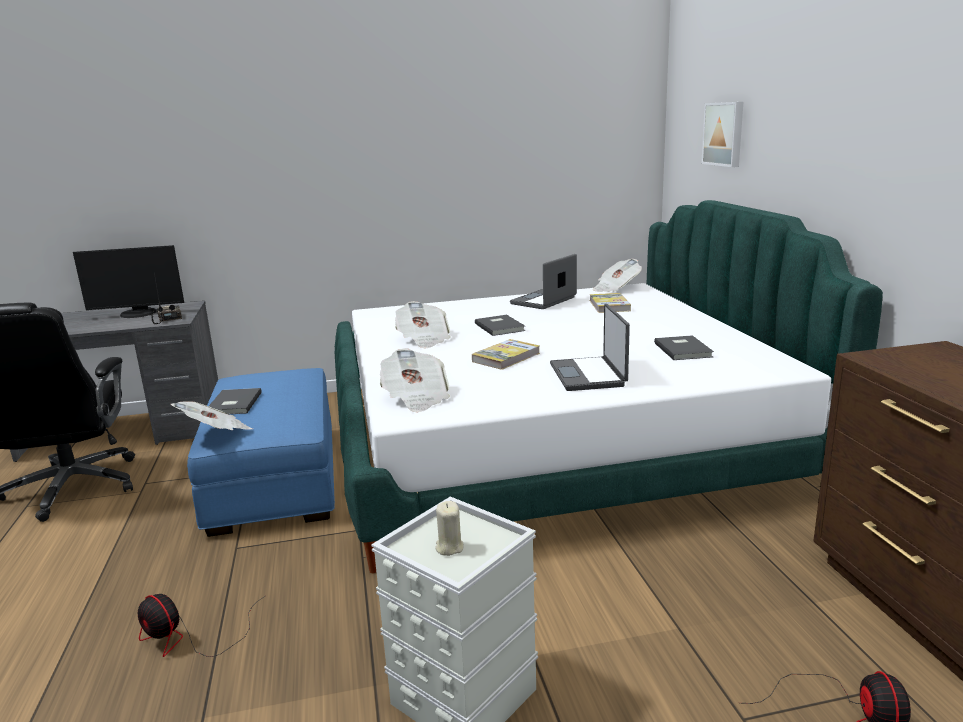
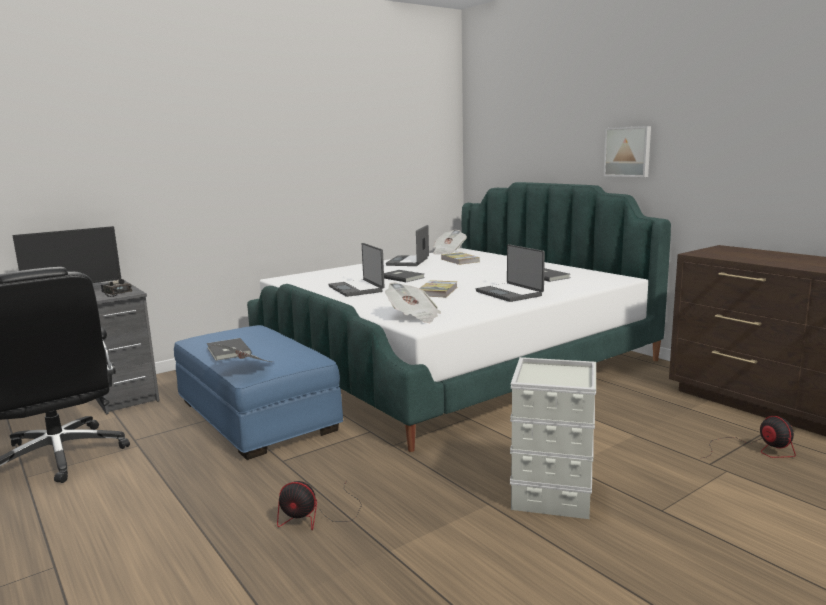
camera: 25 degrees left, 5 degrees down
(423, 339) = (357, 289): newspaper -> laptop
(449, 547) = (555, 378): beige candle -> none
(724, 134) = (524, 136): picture -> picture (628, 151)

